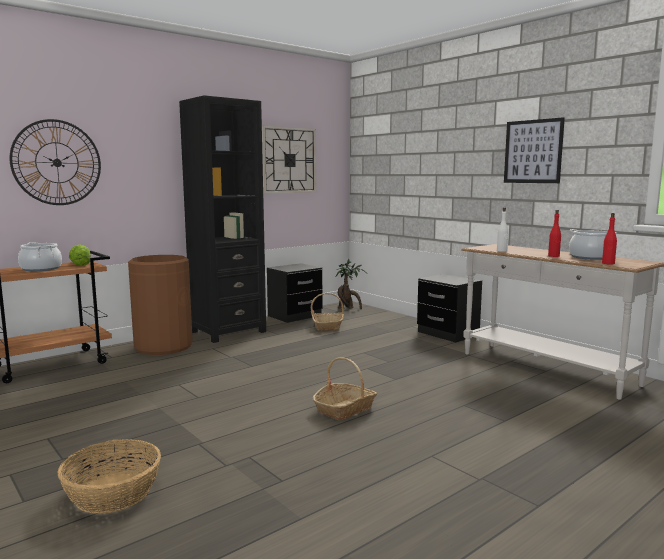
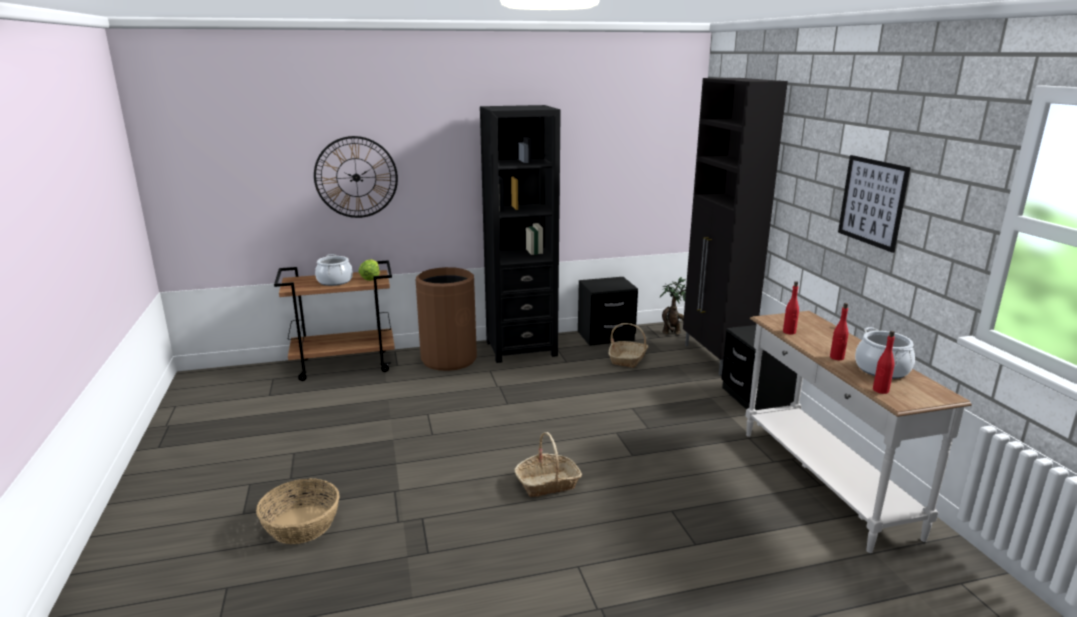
camera: 25 degrees right, 10 degrees up
(289, 160) = (614, 160): wall clock -> none
(394, 317) = (715, 358): none -> black cabinet
(502, 251) = (789, 332): white bottle -> red bottle

